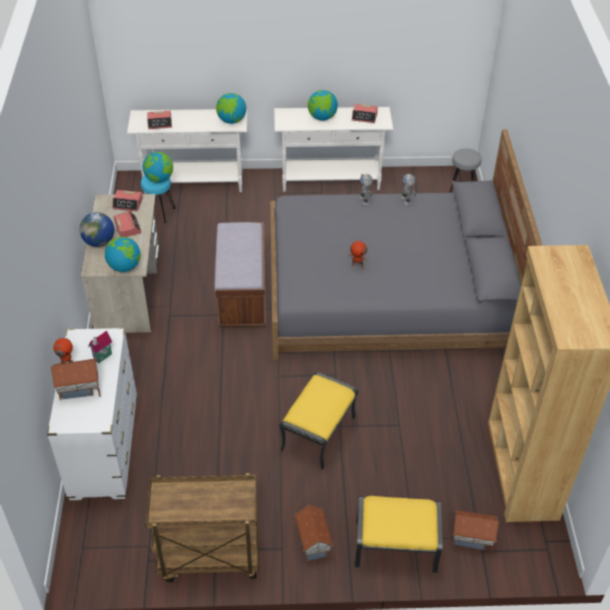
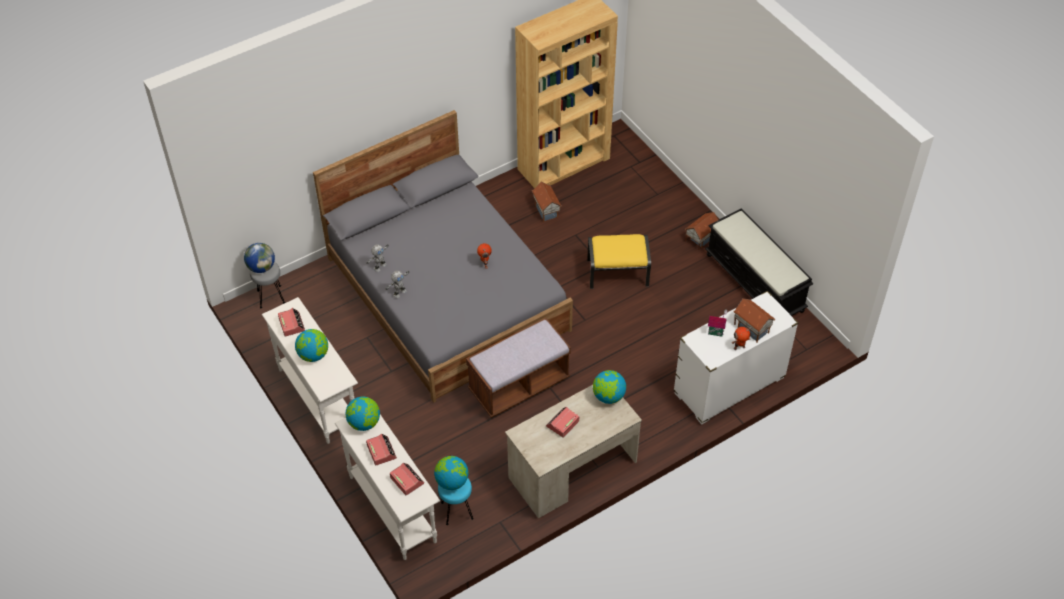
camera: 120 degrees left, 5 degrees up
(99, 242) = (595, 432): globe -> globe (261, 267)
(128, 204) = (533, 443): alarm clock -> alarm clock (381, 451)
(208, 558) = (755, 282): brown cart -> black bench
(395, 548) = (671, 200): yellow ottoman -> none
(472, 539) = (635, 169): toy house -> toy house (546, 210)

